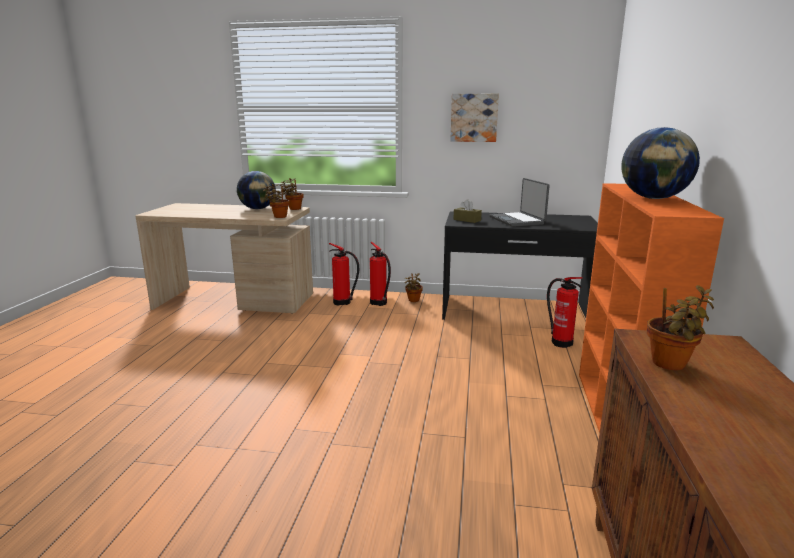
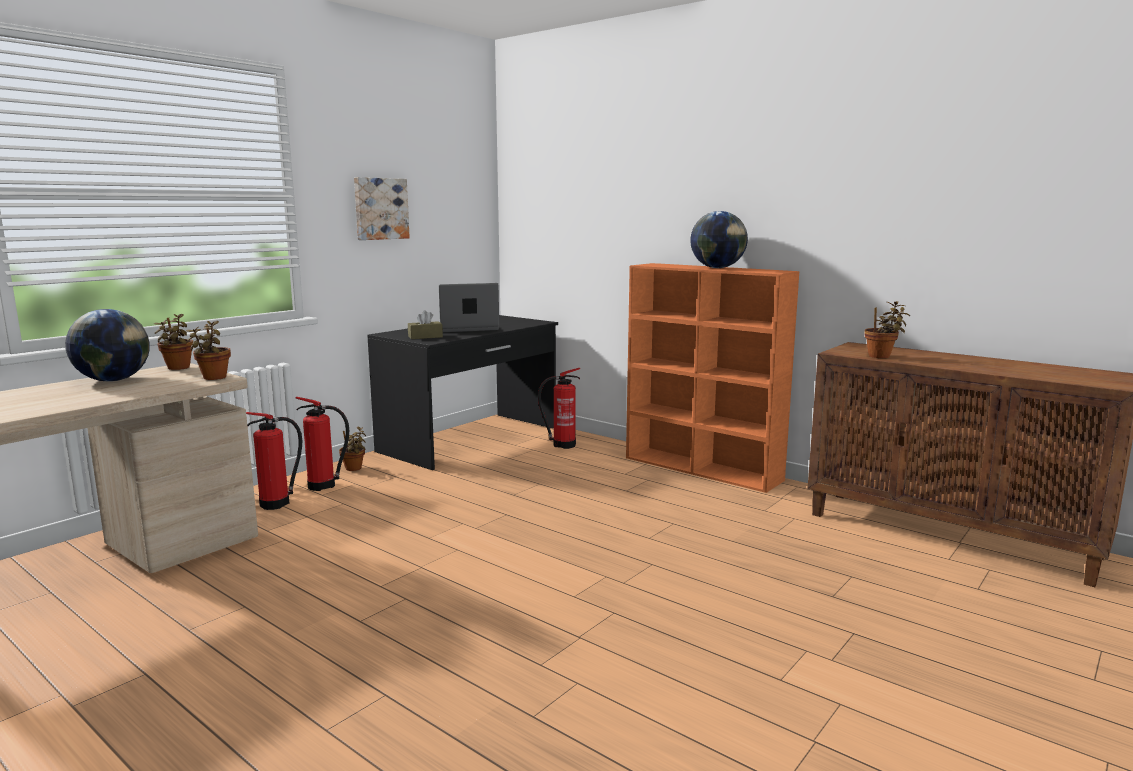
camera: 60 degrees left, 5 degrees down
(517, 220) = (467, 328): laptop -> laptop turned 150 degrees clockwise

